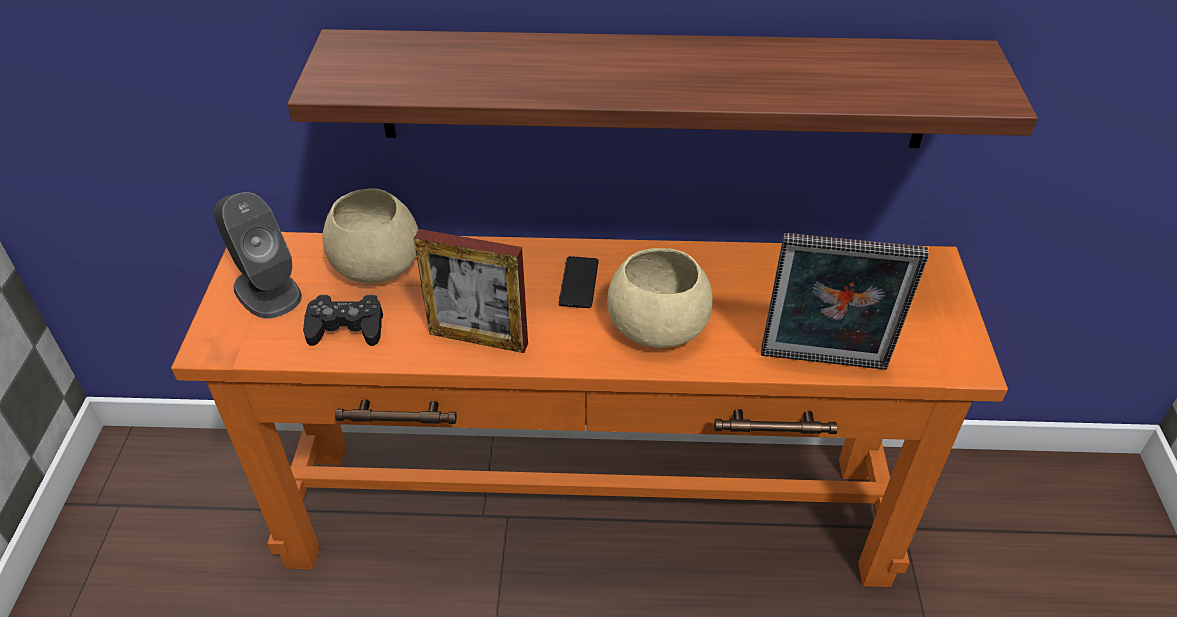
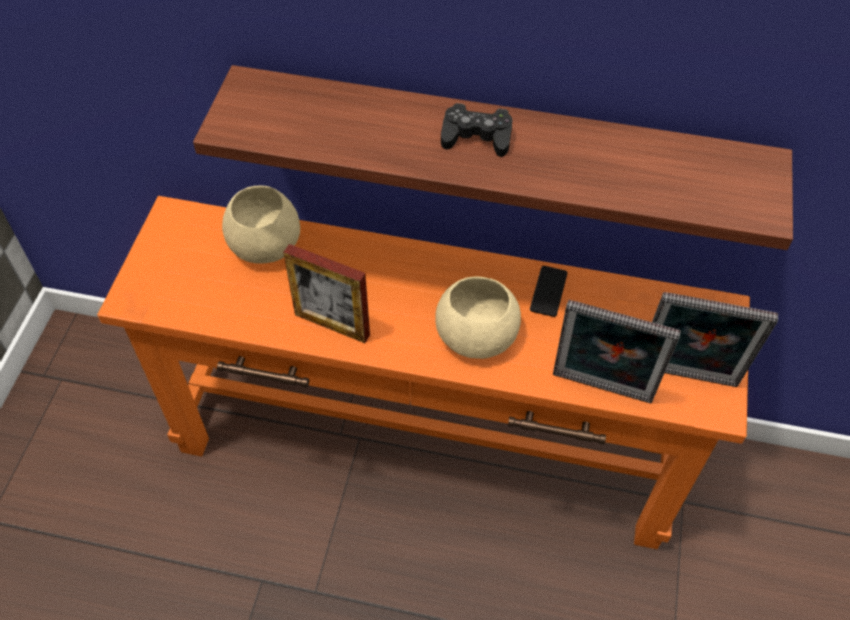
camera: 10 degrees right, 10 degrees up
(267, 291) = (176, 256): grey speaker -> none
(346, 327) = (232, 299): black game controller -> black game controller (476, 137)
(579, 283) = (422, 285): phone -> phone (548, 291)
(917, 338) = (686, 379): none -> picture frame

